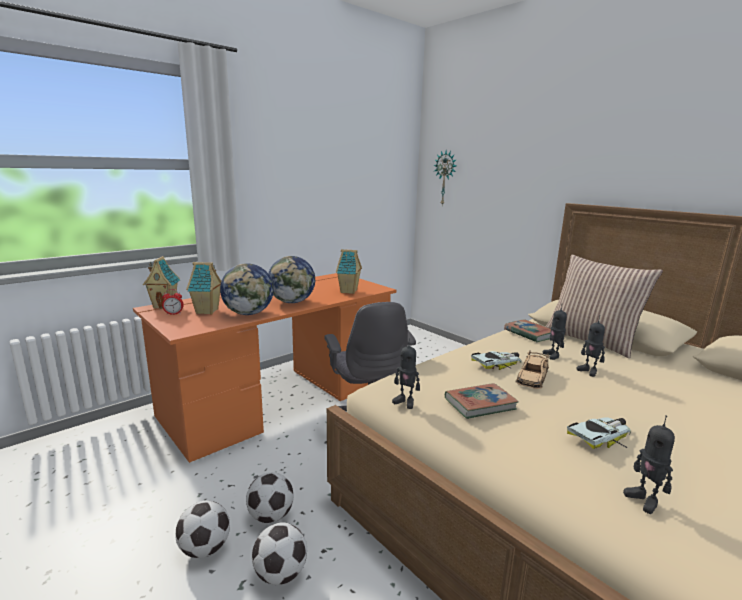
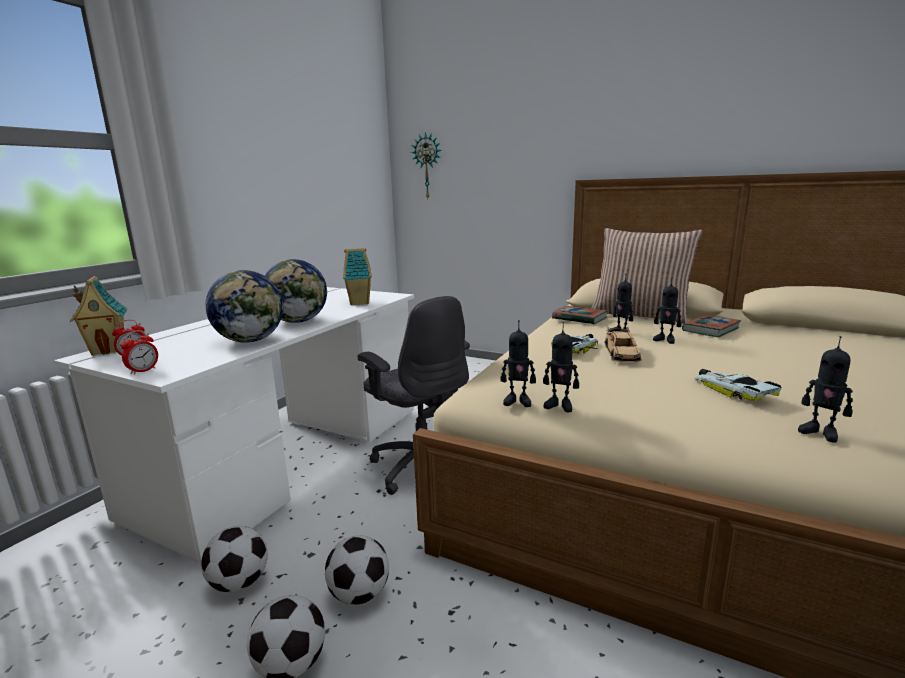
camera: 20 degrees left, 0 degrees up
(170, 326) = (143, 371): none -> alarm clock
(207, 311) = (186, 347): toy house -> none
(280, 399) = (289, 457): orange desk -> white desk
(280, 574) = (414, 658): football -> football (239, 583)
(434, 414) = (559, 406): none -> toy robot
(480, 404) = (598, 386): book -> book (711, 329)
(601, 436) = (733, 390): toy car -> toy car turned 60 degrees counterclockwise

